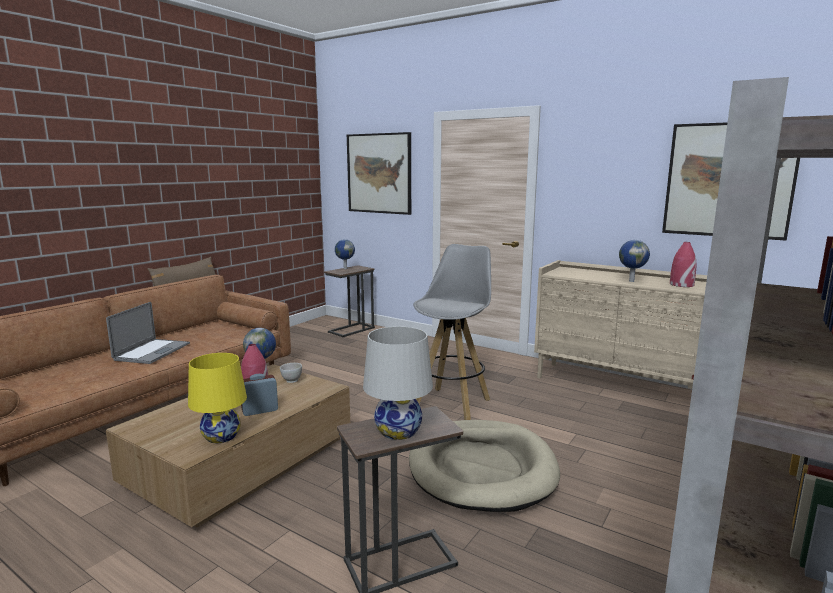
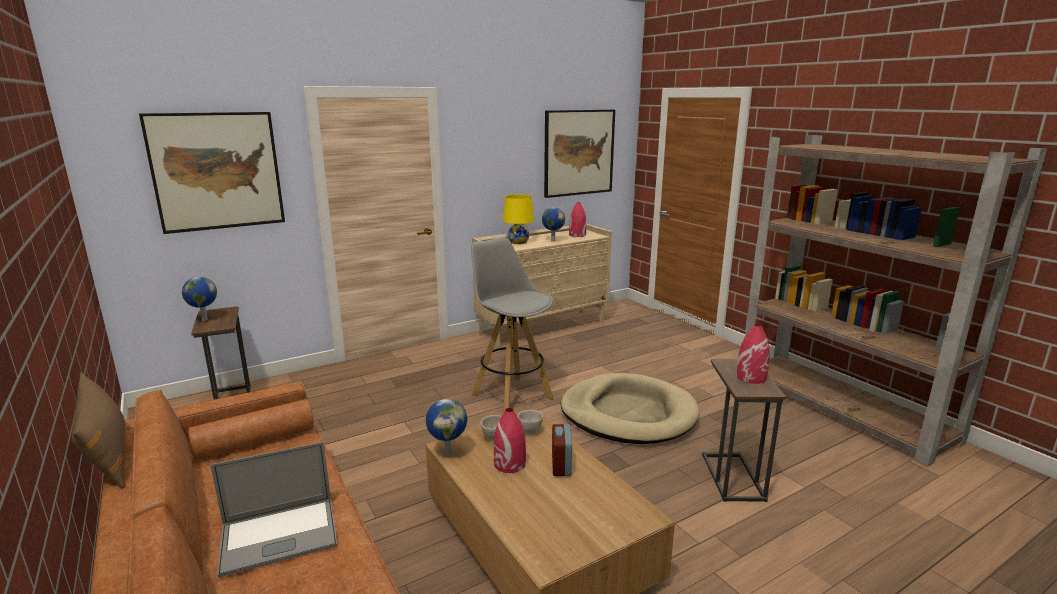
camera: 65 degrees left, 5 degrees up
(152, 351) = (279, 536): laptop -> laptop turned 120 degrees clockwise
(221, 436) = (611, 494): yellow table lamp -> yellow table lamp (518, 242)
(309, 390) = (530, 431): none -> white bowl
(398, 431) = (751, 377): white table lamp -> red vase

